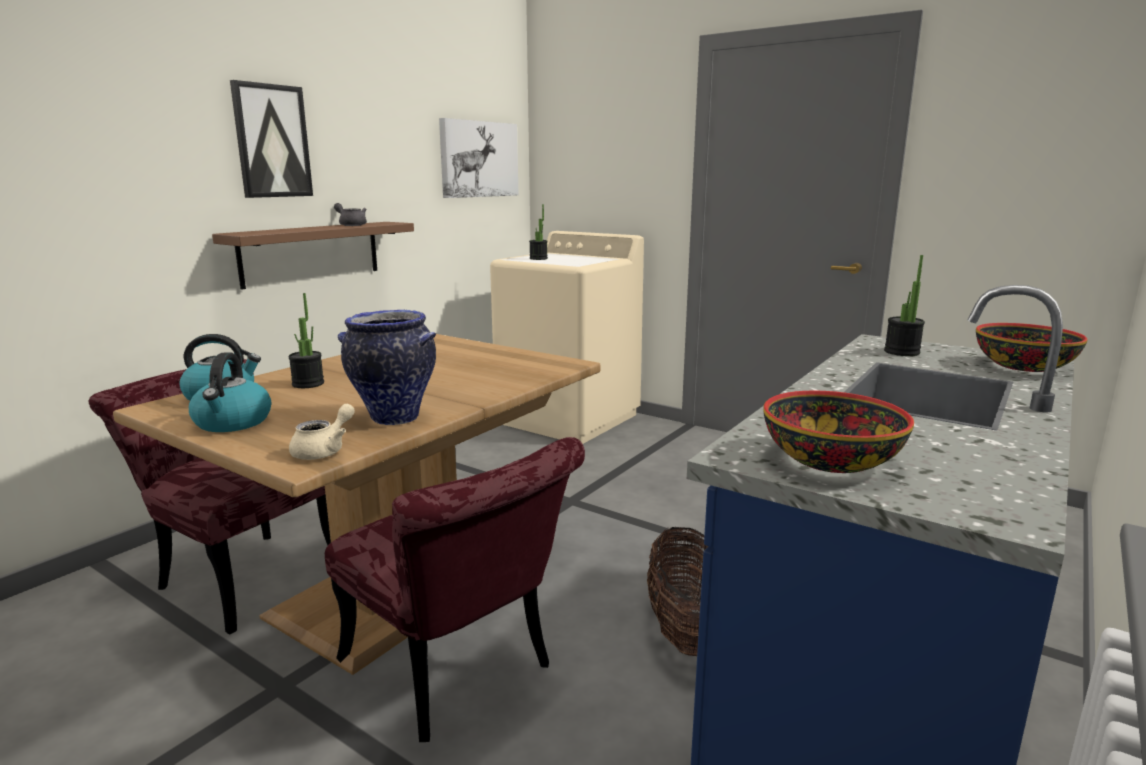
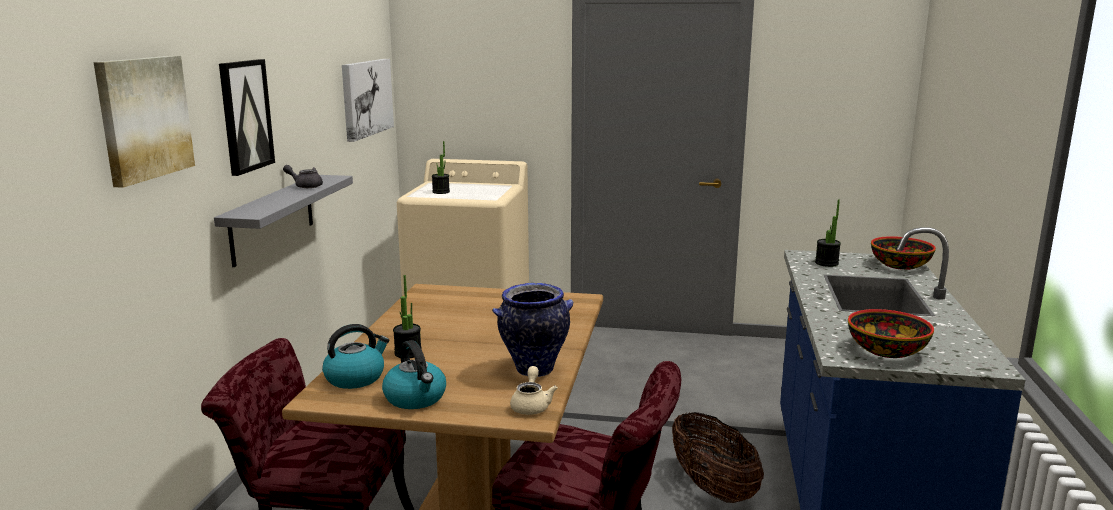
camera: 25 degrees left, 0 degrees up
(100, 113) = (143, 118): none -> picture
(311, 253) = (272, 218): brown shelf -> grey shelf

